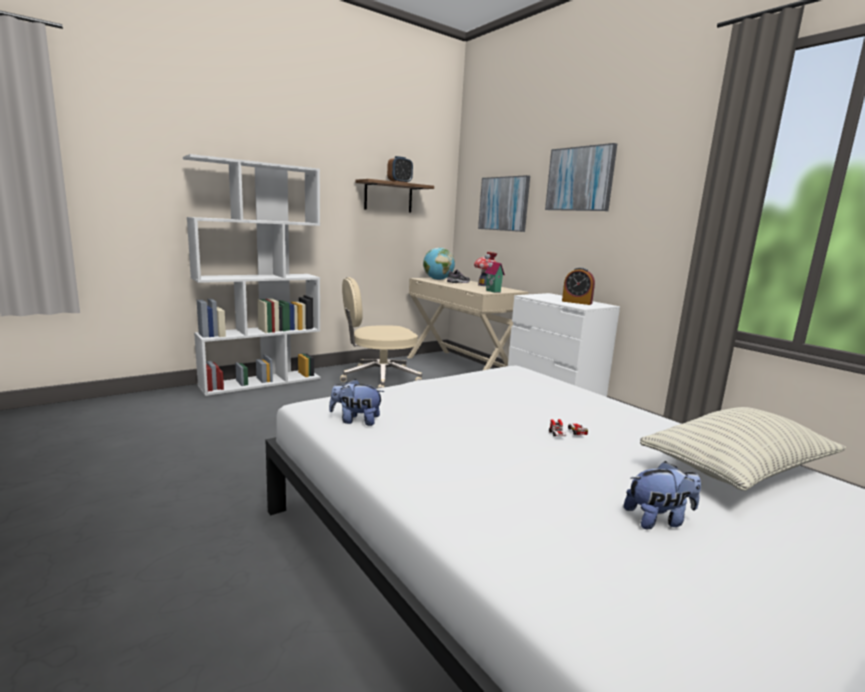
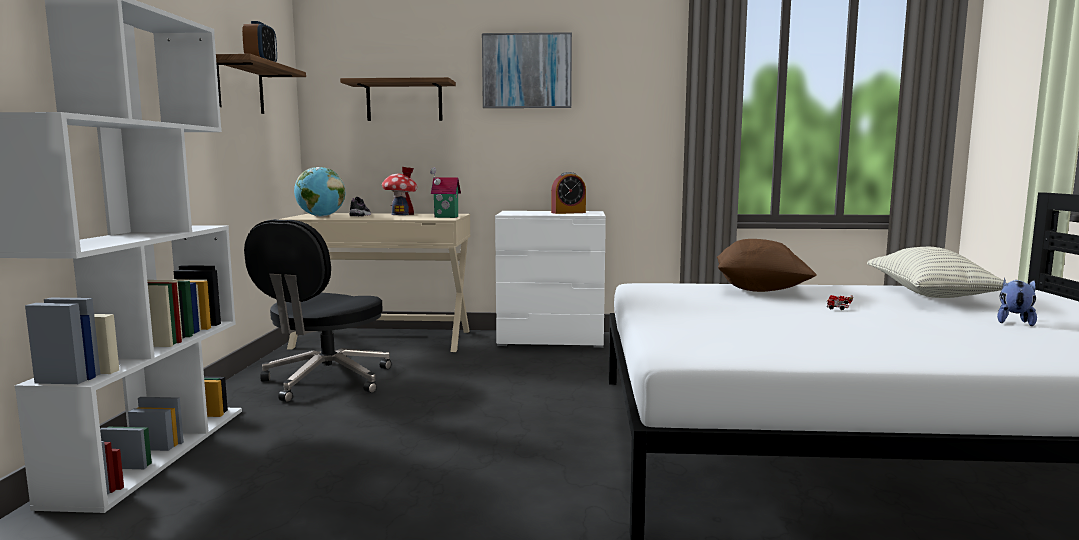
camera: 50 degrees left, 5 degrees down
(356, 421) = (750, 349): plush toy -> none
(379, 378) = (325, 381): beige office chair -> black office chair
(504, 204) = (404, 101): picture -> shelf
(579, 401) = (760, 290): none -> brown pillow

